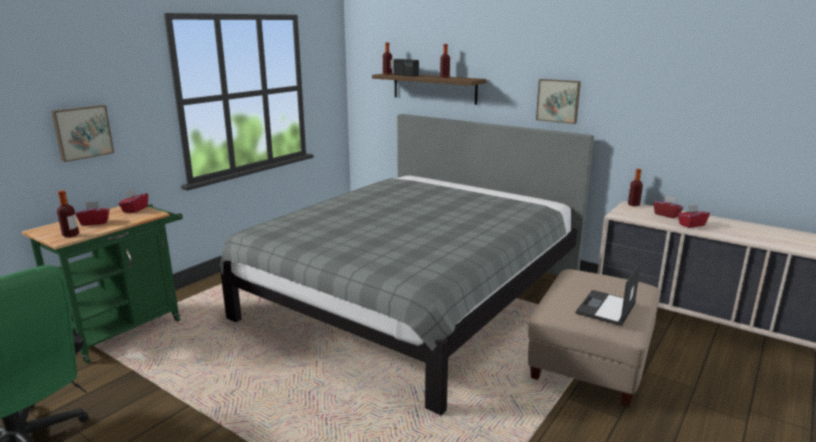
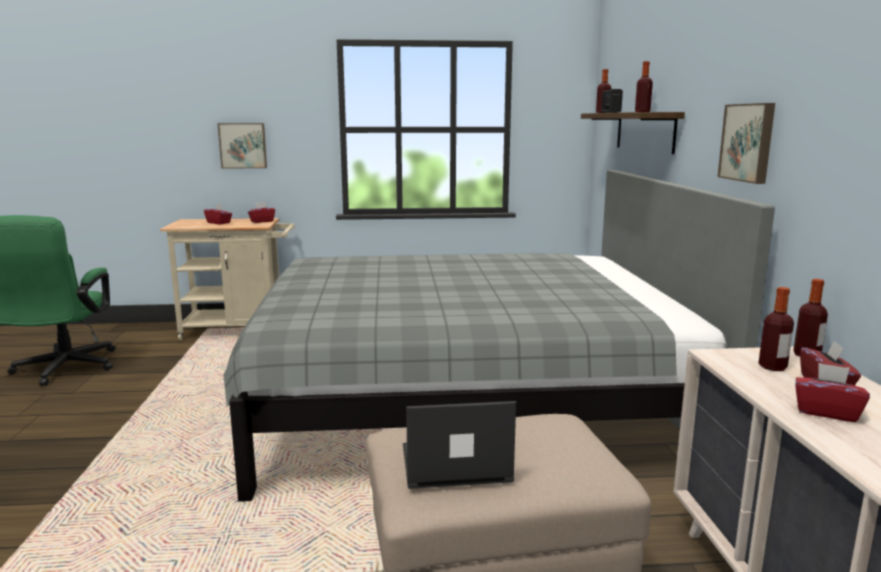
camera: 50 degrees right, 5 degrees down
(71, 235) = (186, 225): bottle -> bottle (772, 367)
(127, 328) = (239, 330): green cart -> beige cart

